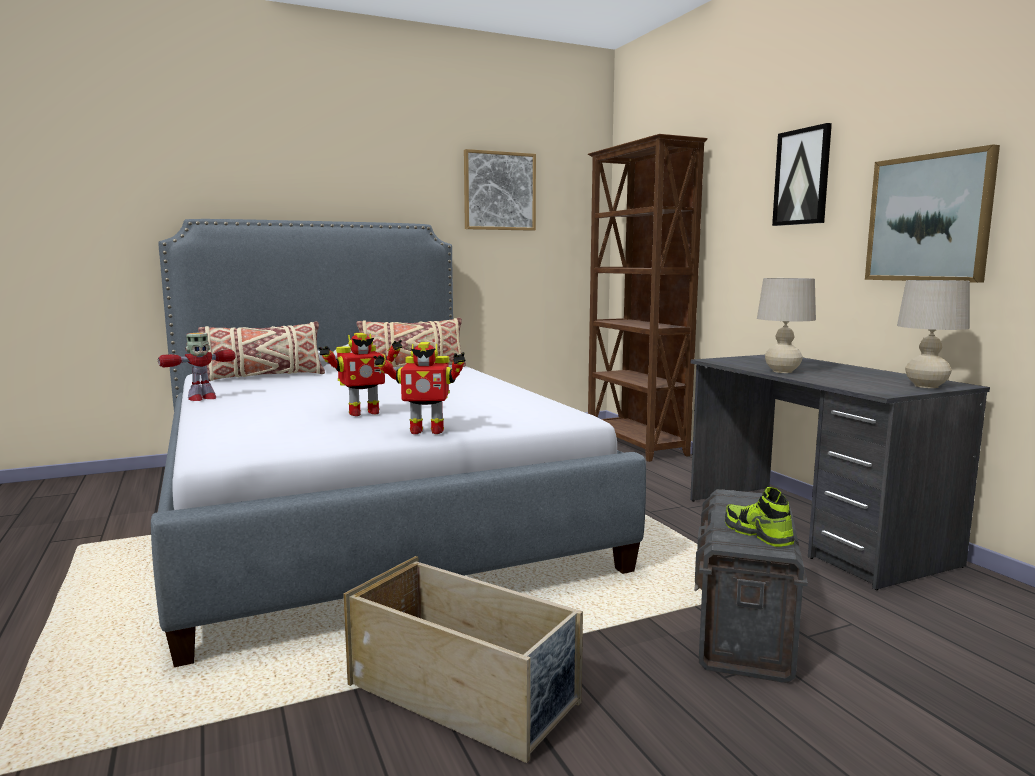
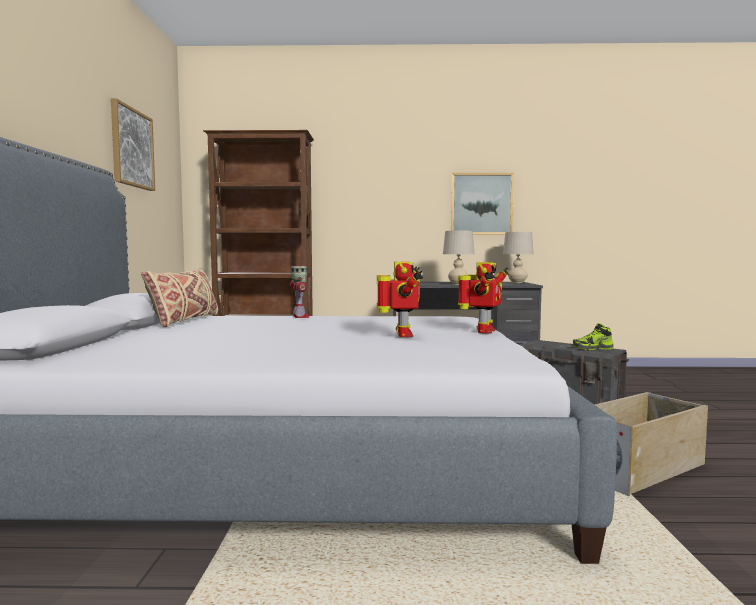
camera: 65 degrees left, 5 degrees down
(201, 398) = (214, 364): toy robot -> toy robot (300, 317)
(265, 376) = (104, 347): beige pillow -> none
(802, 177) = (398, 175): picture -> none

